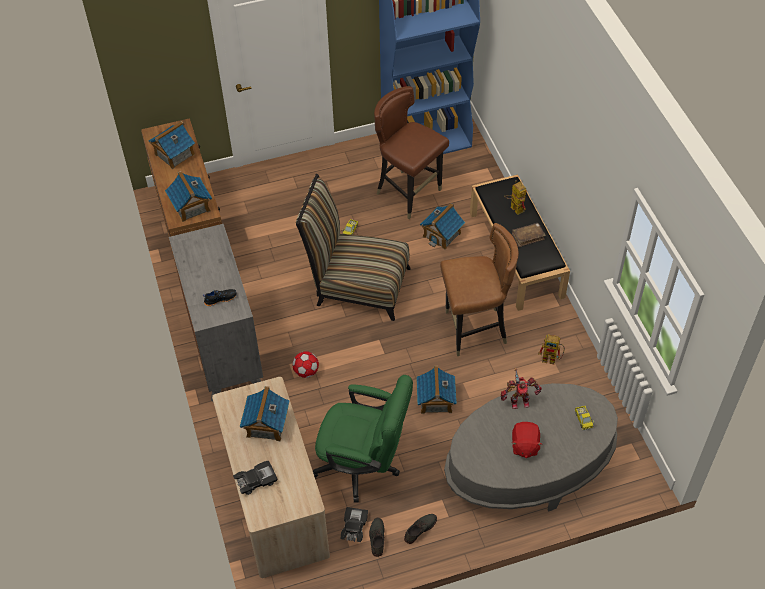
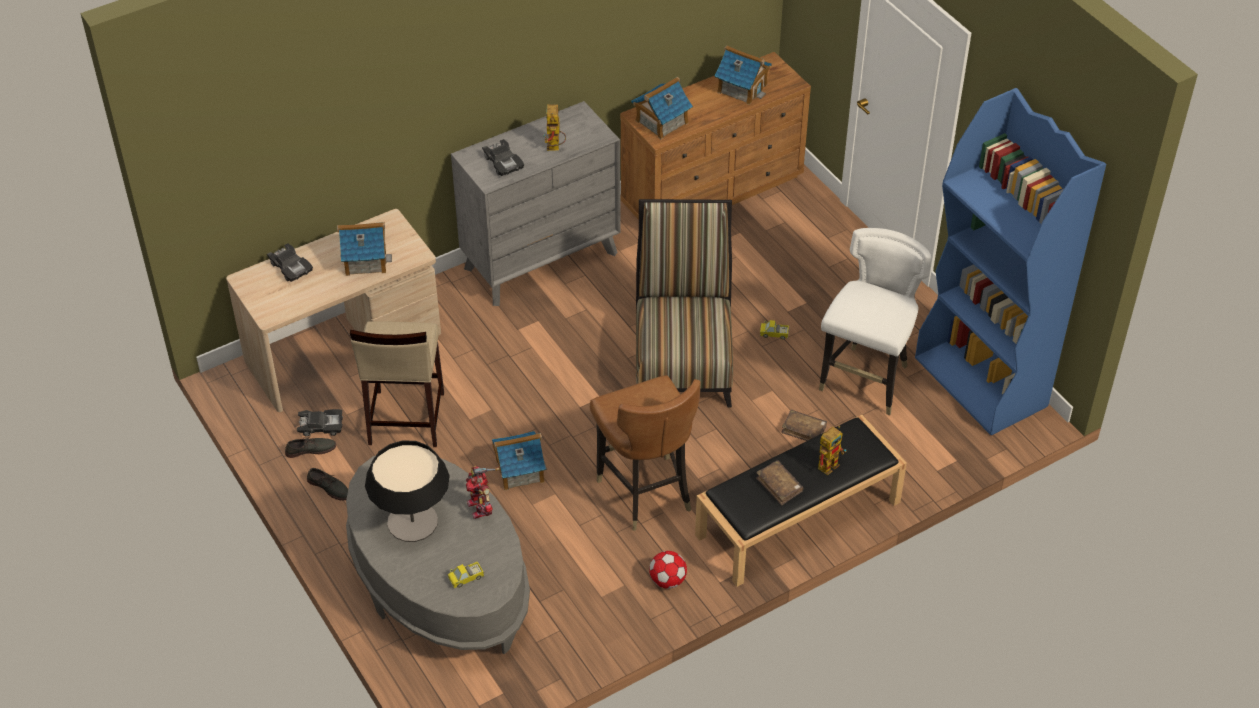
camera: 75 degrees right, 5 degrees down
(220, 299) = (503, 162): black shoe -> black toy car
(306, 371) = (530, 338): football -> football (667, 580)
(364, 466) = (405, 419): green office chair -> beige stool
(409, 194) = (866, 381): brown chair -> white chair
(442, 234) = (804, 430): toy house -> brown book
(524, 446) = (412, 522): red plush toy -> table lamp
(552, 359) = (622, 585): toy robot -> toy robot (555, 148)

